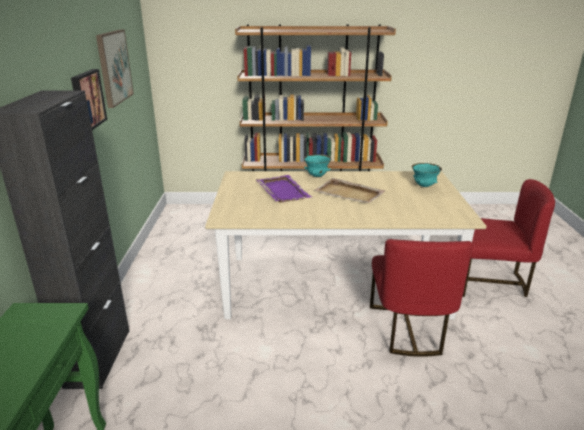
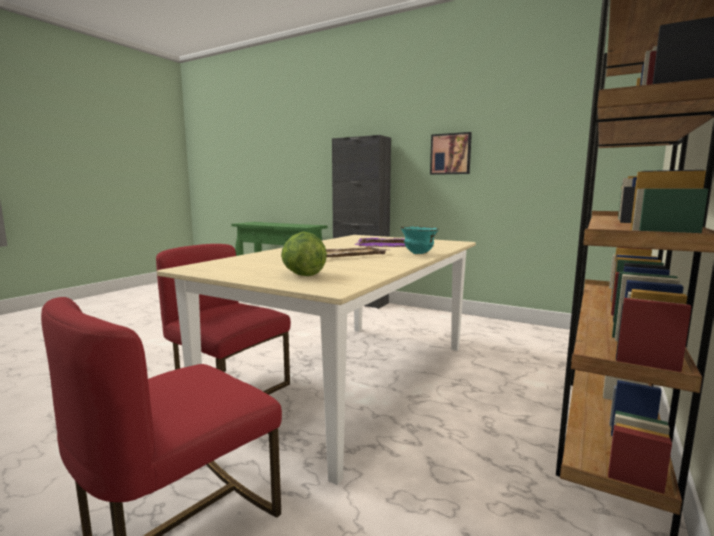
camera: 120 degrees right, 15 degrees down
(114, 67) = (522, 135): picture -> none
(424, 186) = (302, 275): turquoise bowl -> lettuce

